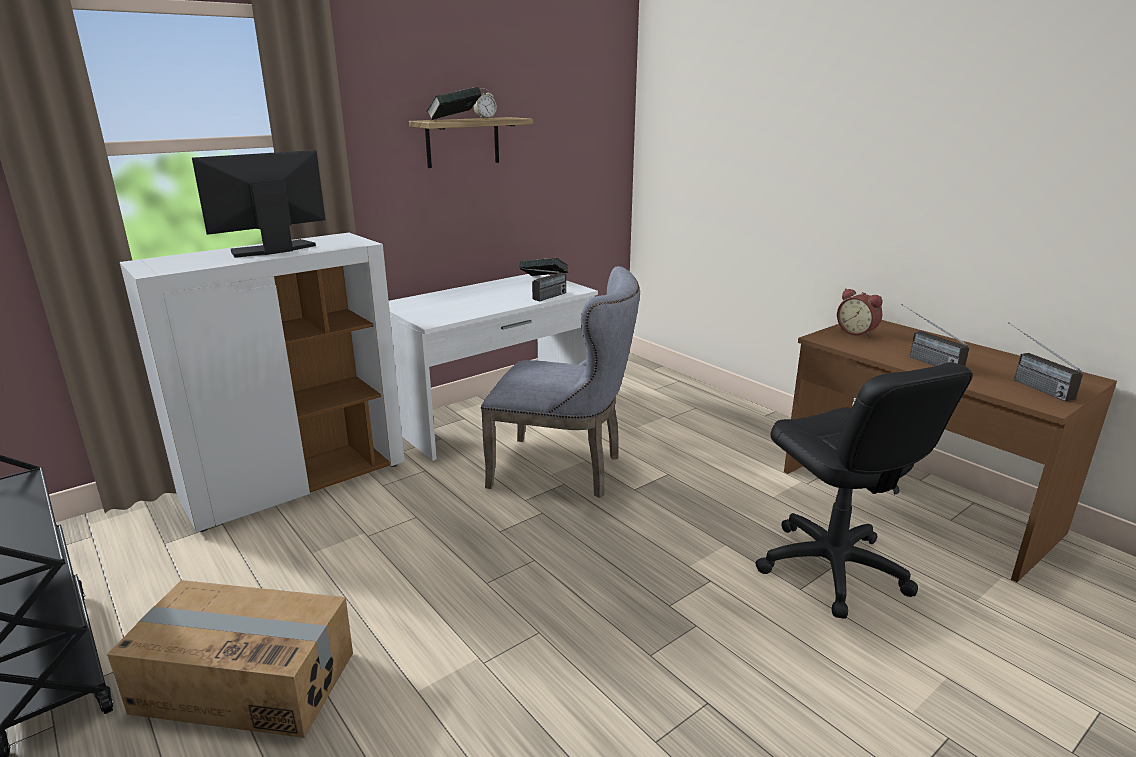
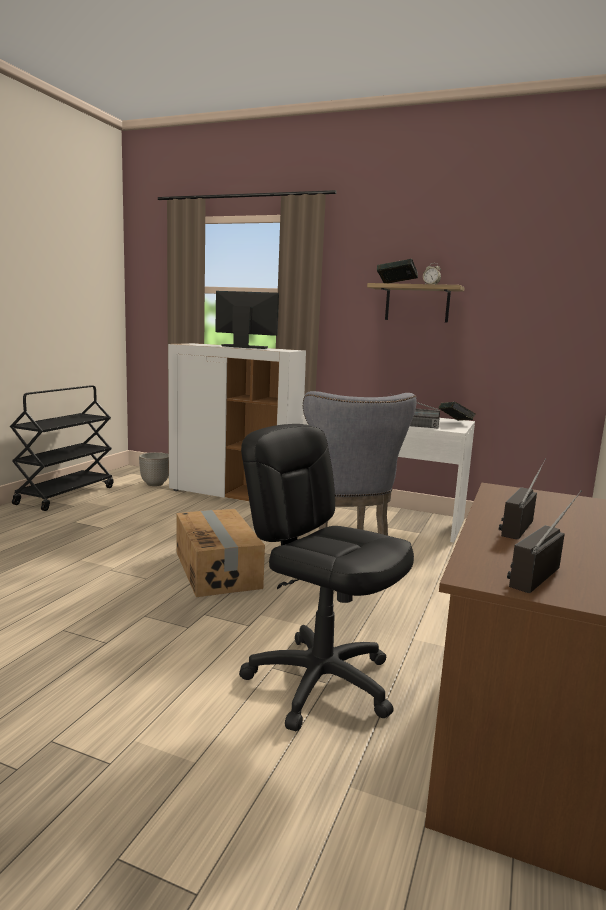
camera: 60 degrees right, 10 degrees down
(138, 543) = (155, 484): none -> planter
(246, 681) = (72, 526): cardboard box -> cardboard box (218, 569)
(831, 568) = (320, 682): black office chair -> black office chair turned 90 degrees clockwise
(857, 332) = (553, 500): alarm clock -> none

